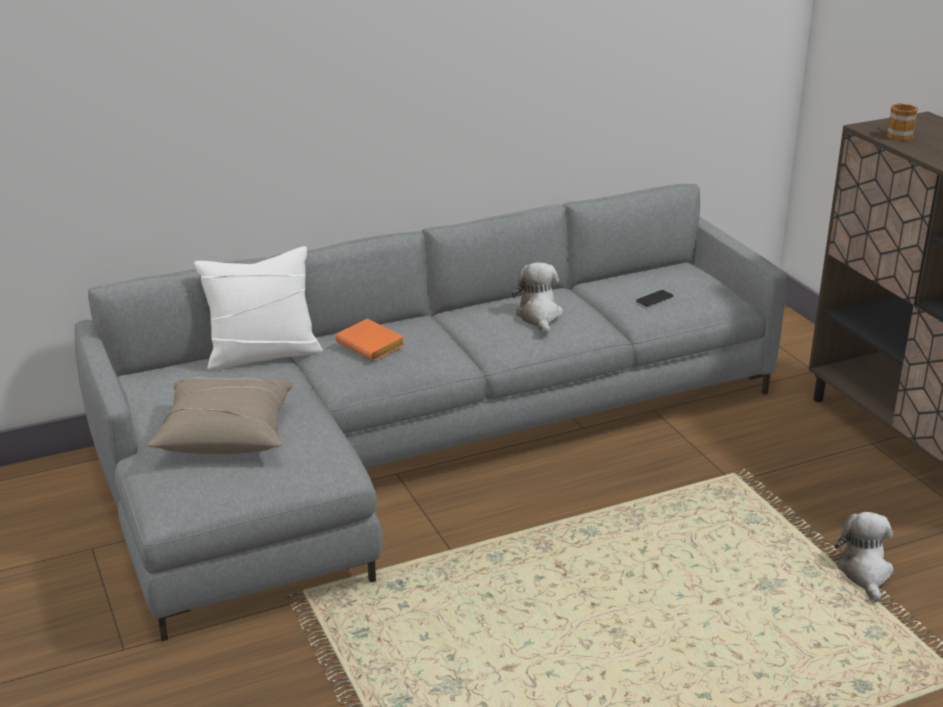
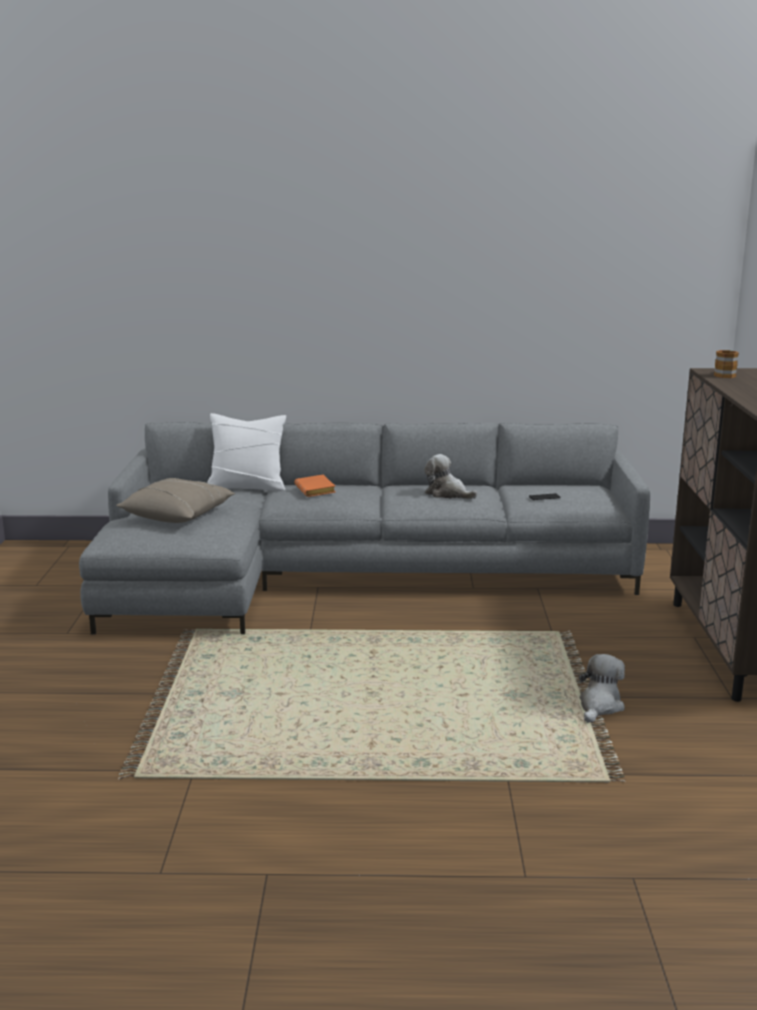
camera: 25 degrees right, 10 degrees down
(539, 316) = (447, 494): plush toy -> plush toy turned 75 degrees counterclockwise

